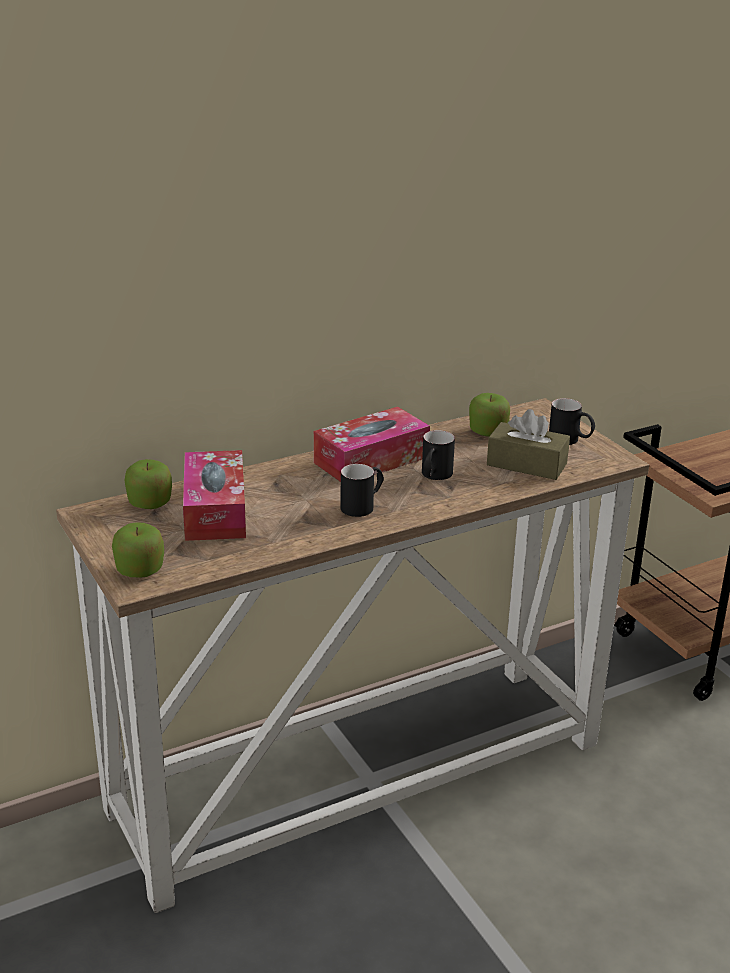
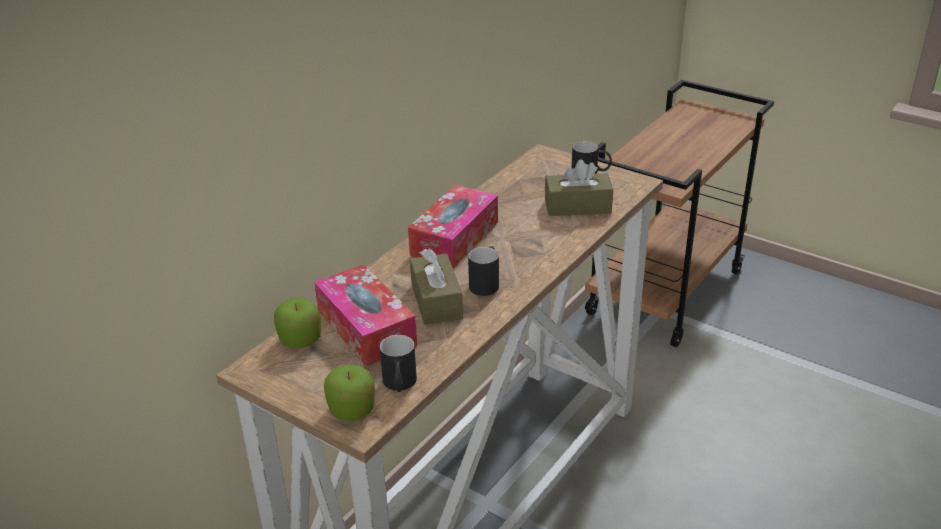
camera: 25 degrees left, 5 degrees up
(300, 507) = (436, 301): none -> brown tissue box
(434, 476) = (518, 238): black mug -> black mug (399, 386)
(488, 432) = (522, 186): apple -> none

